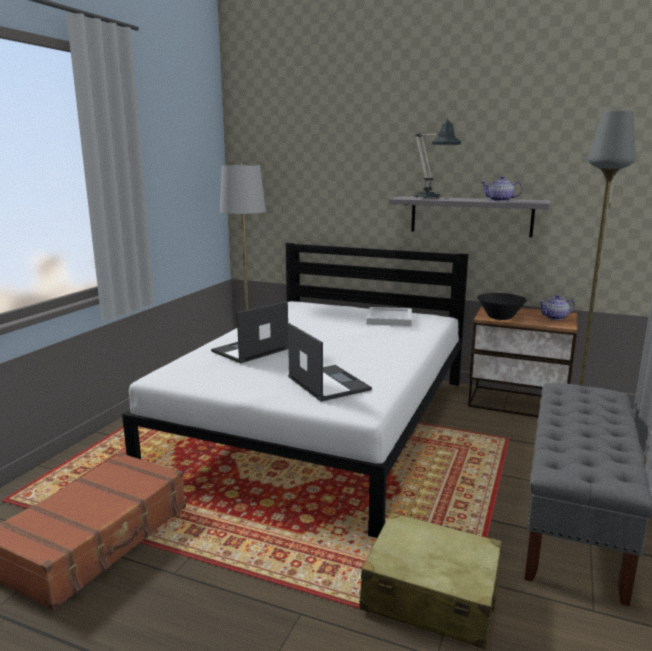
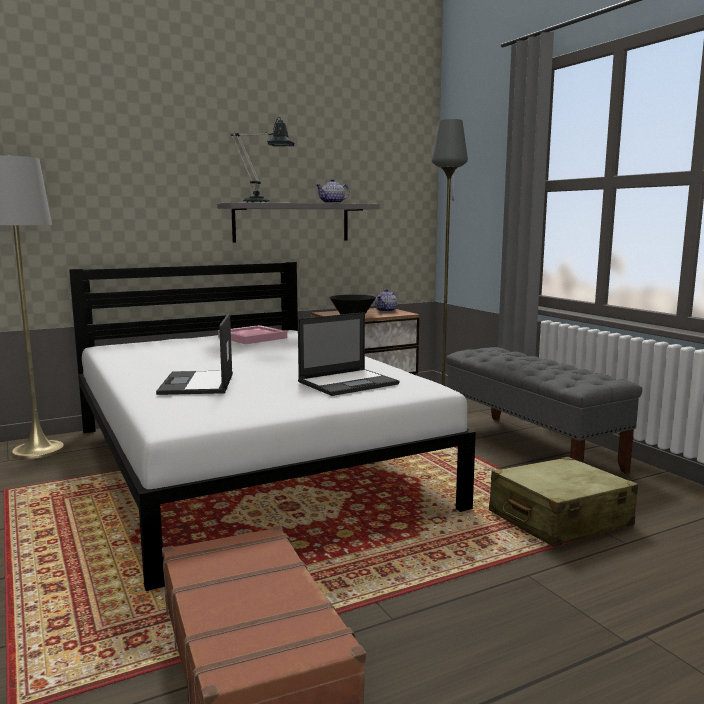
camera: 50 degrees left, 5 degrees down
(327, 383) = (349, 383): laptop -> laptop turned 135 degrees clockwise
(388, 319) = (251, 337): white tray -> pink tray

